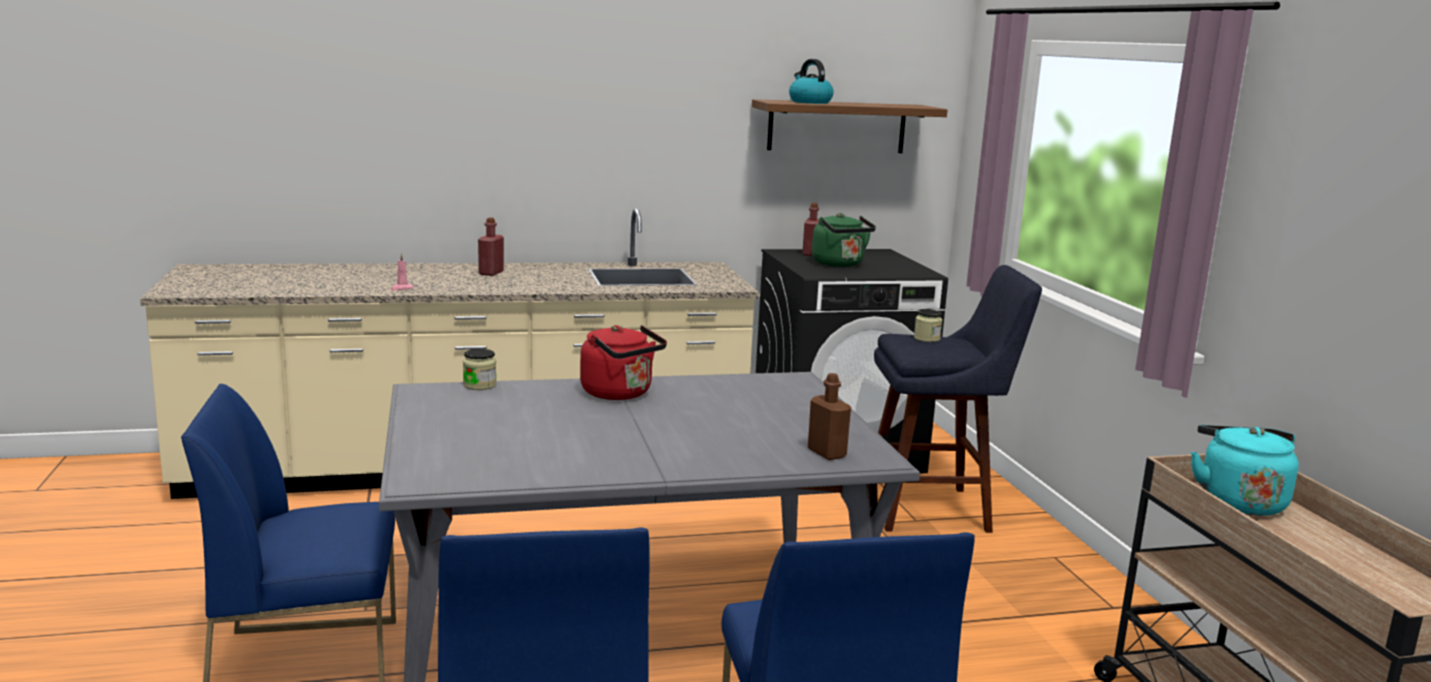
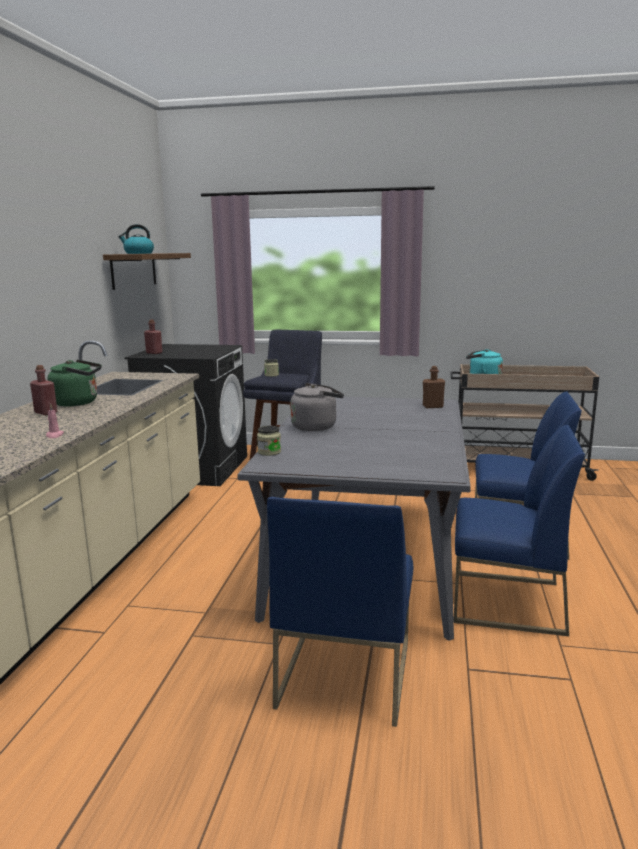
camera: 65 degrees left, 0 degrees up
(620, 394) = (316, 427): red kettle -> grey kettle
(839, 264) = (189, 352): green kettle -> green kettle (78, 403)

